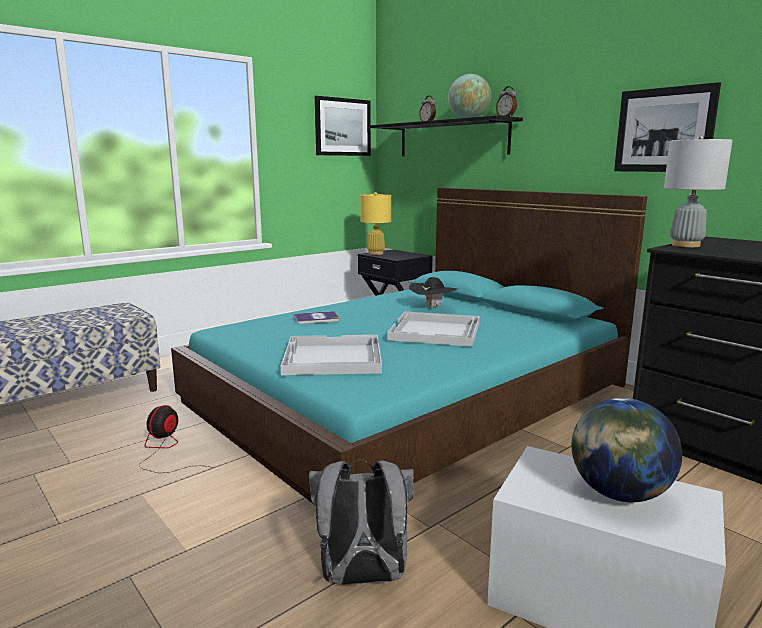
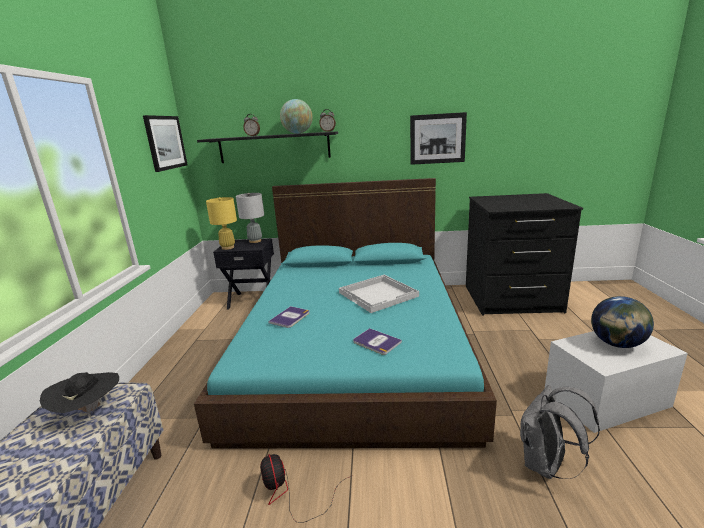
camera: 45 degrees left, 5 degrees up
(332, 358) = (376, 342): white tray -> book
(432, 307) = (331, 277): black hat -> black hat (89, 410)
(685, 245) = (490, 205): grey table lamp -> grey table lamp (255, 241)

